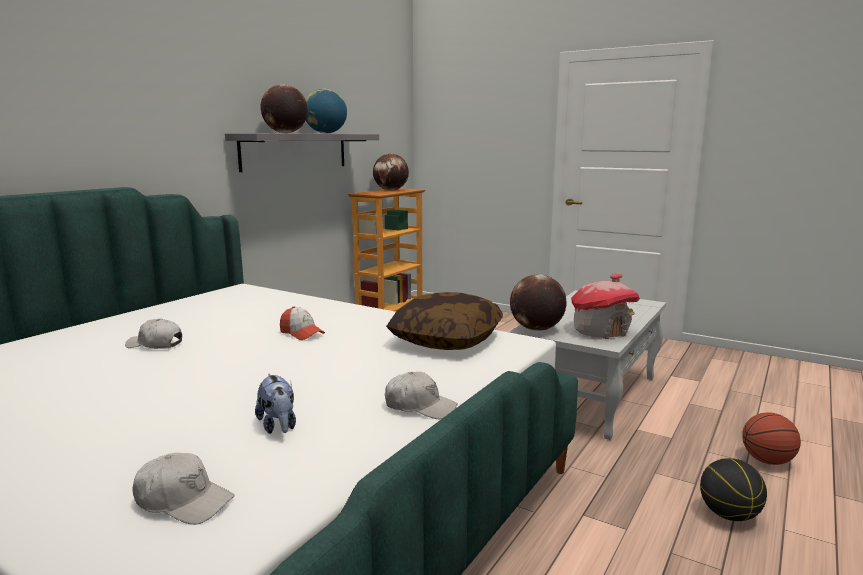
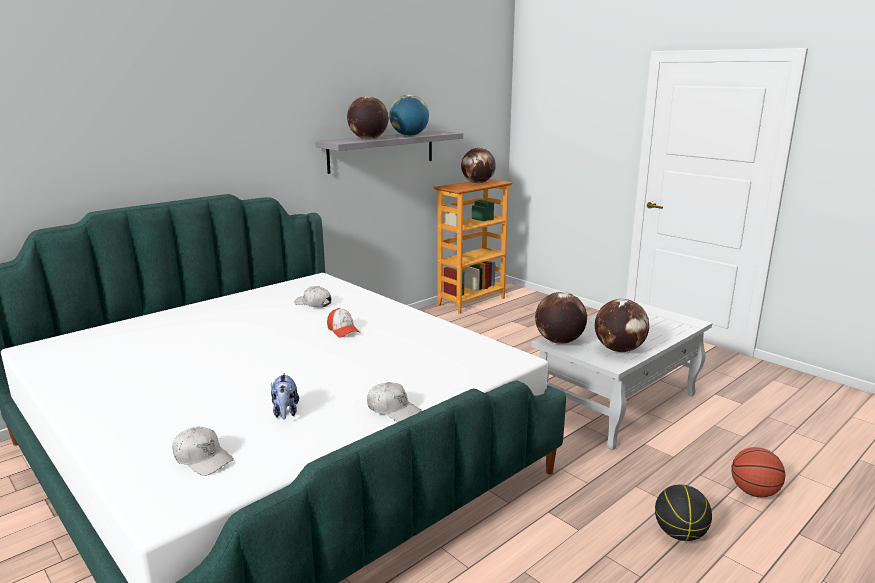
camera: 15 degrees right, 5 degrees up
(155, 345) = (232, 330): white cap -> white cap (313, 304)
(446, 340) = (454, 349): pillow -> none
(601, 331) = (619, 349): toy house -> globe

